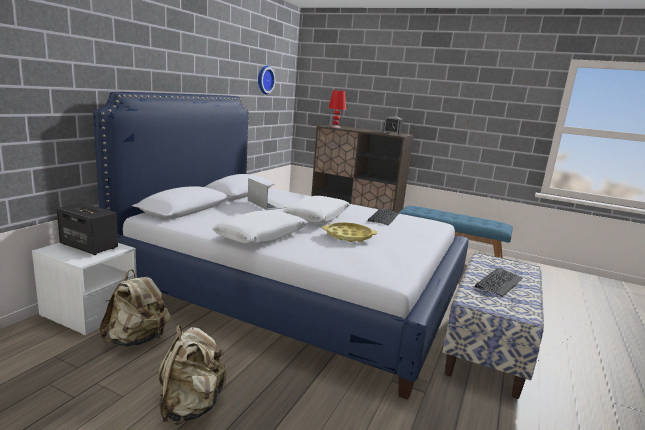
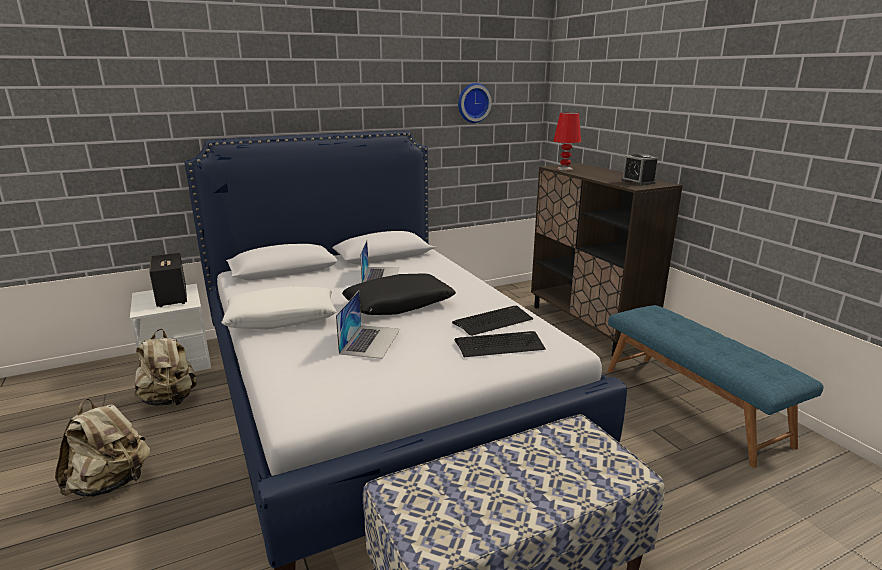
camera: 40 degrees right, 5 degrees up
(317, 217) = (399, 304): white pillow -> black pillow
(348, 236) = (370, 341): yellow tray -> laptop
(499, 282) = (507, 479): keyboard -> keyboard (499, 345)

